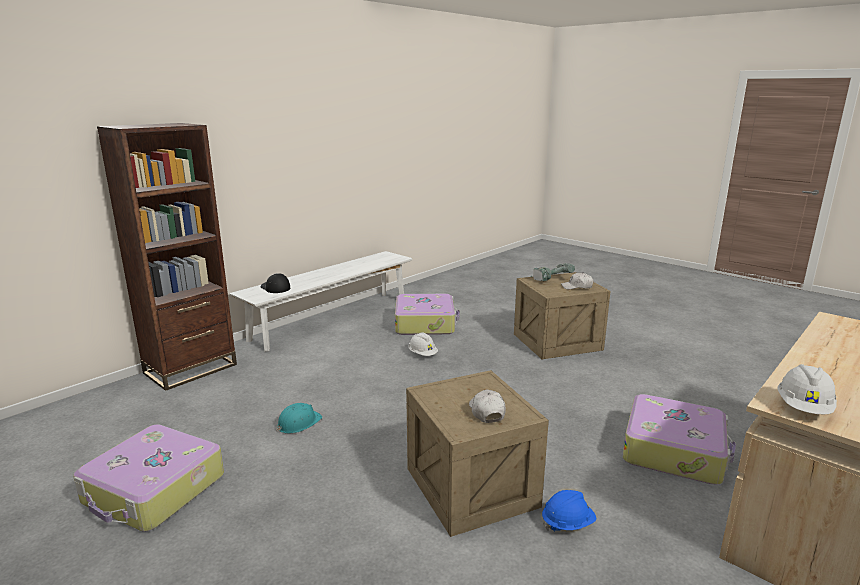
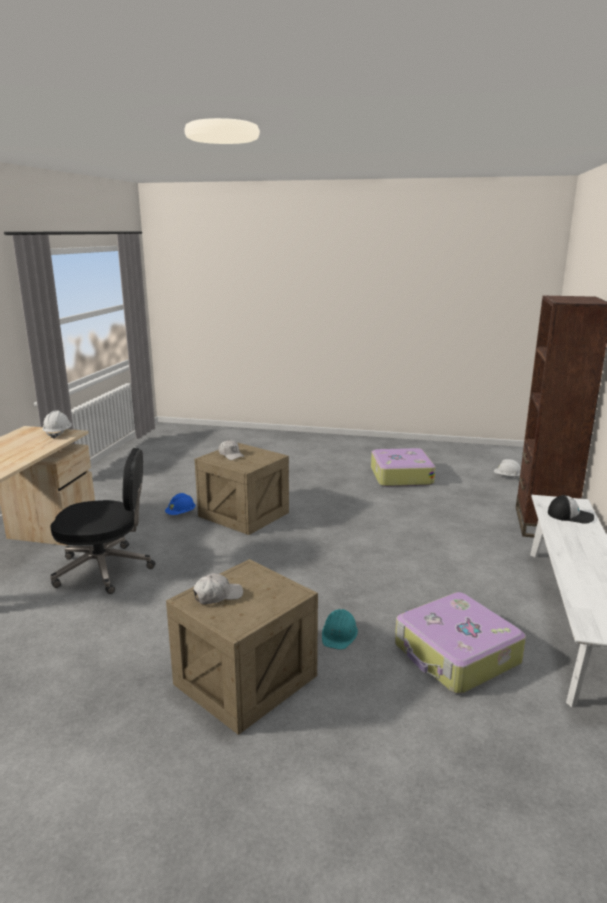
camera: 150 degrees right, 0 degrees up
(298, 423) = (390, 515): turquoise hard hat -> turquoise hard hat (339, 634)
(422, 354) = (388, 599): white hard hat -> white hard hat (507, 477)
(551, 279) = (265, 605): power drill -> none
(674, 450) = (105, 569): suitcase -> black office chair

